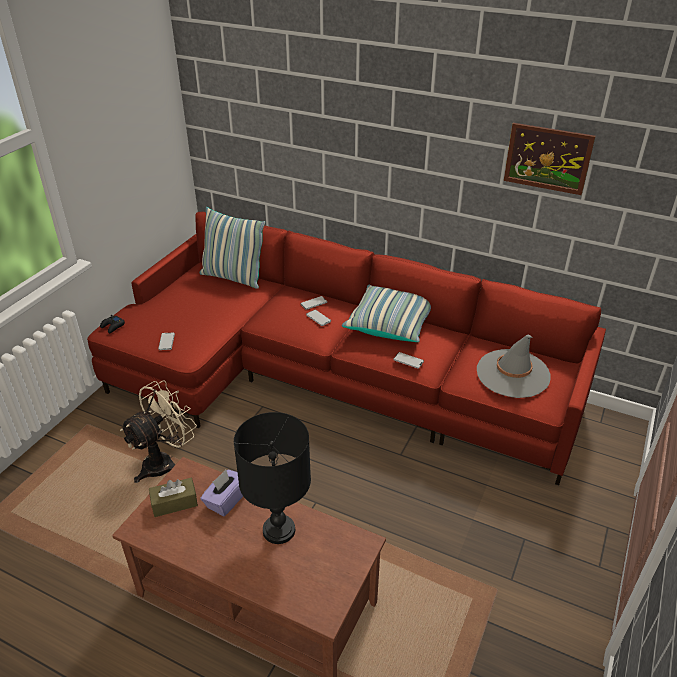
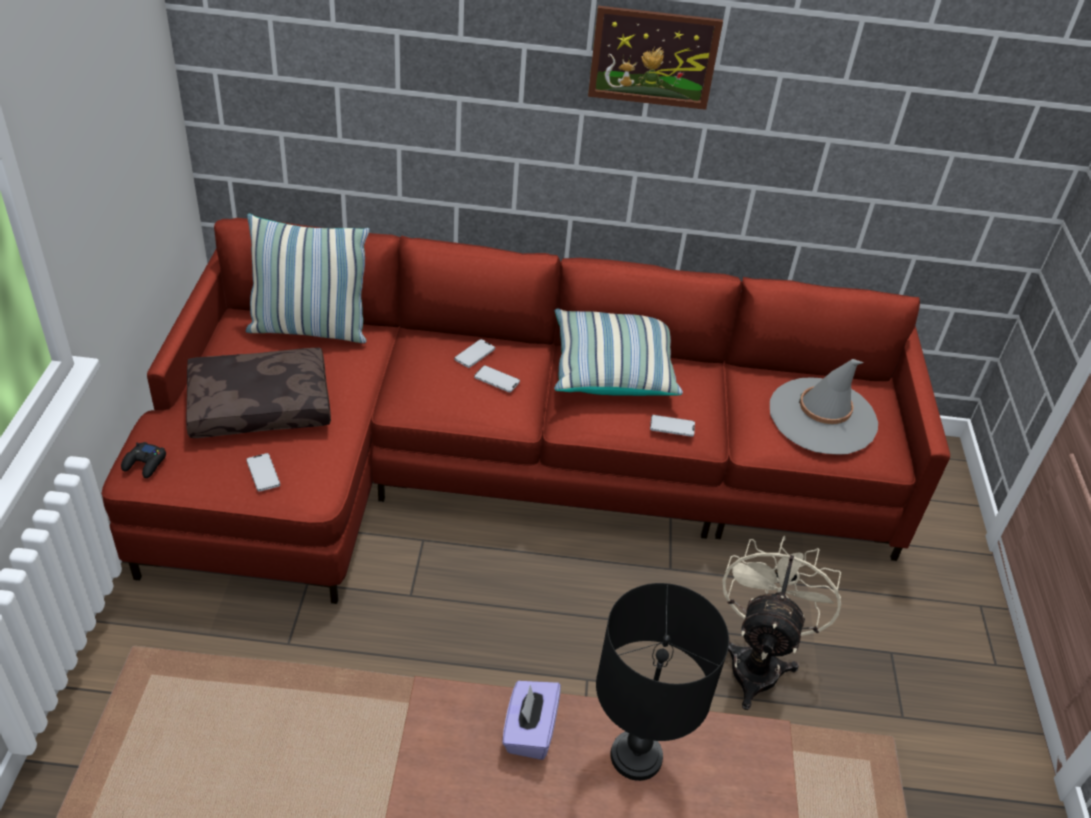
camera: 25 degrees left, 5 degrees up
(165, 462) = (311, 678): beige fan -> beige fan (757, 661)
(174, 503) = (450, 761): brown tissue box -> none
(186, 309) = (261, 404): none -> brown pillow
(547, 158) = (846, 88): picture -> picture (653, 57)

